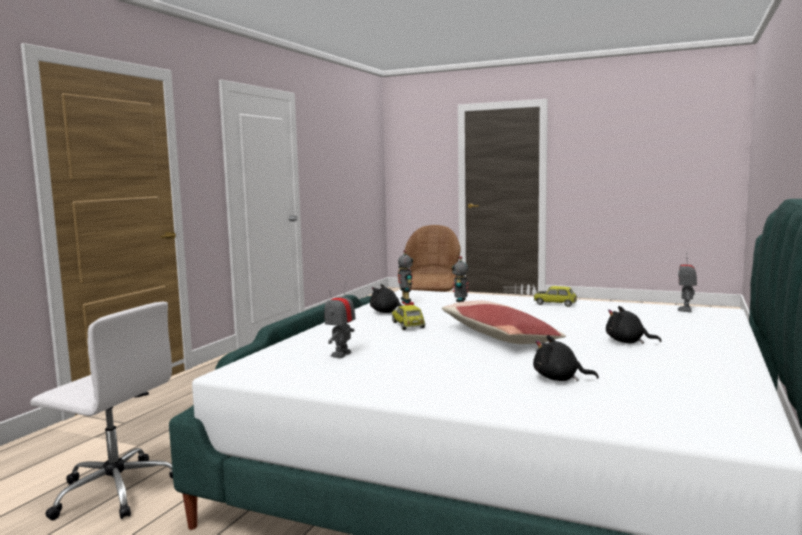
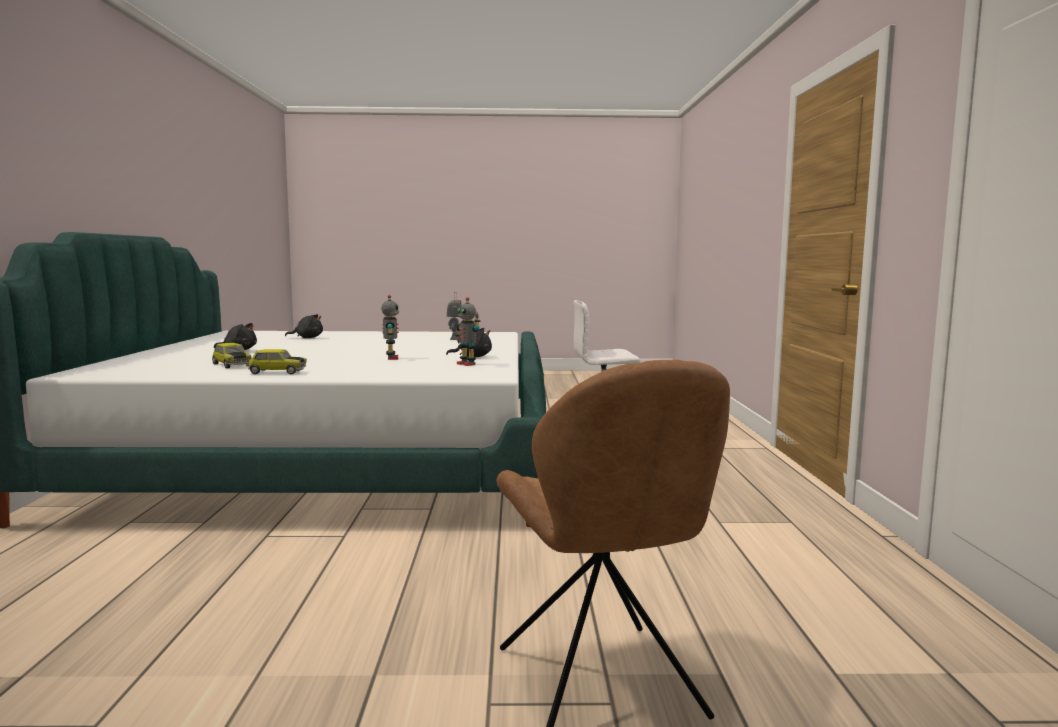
camera: 155 degrees right, 0 degrees up
(408, 325) = (433, 351): toy car -> toy car (231, 365)
(498, 337) = (347, 348): pillow -> none
(685, 310) = (114, 373): toy robot -> none

